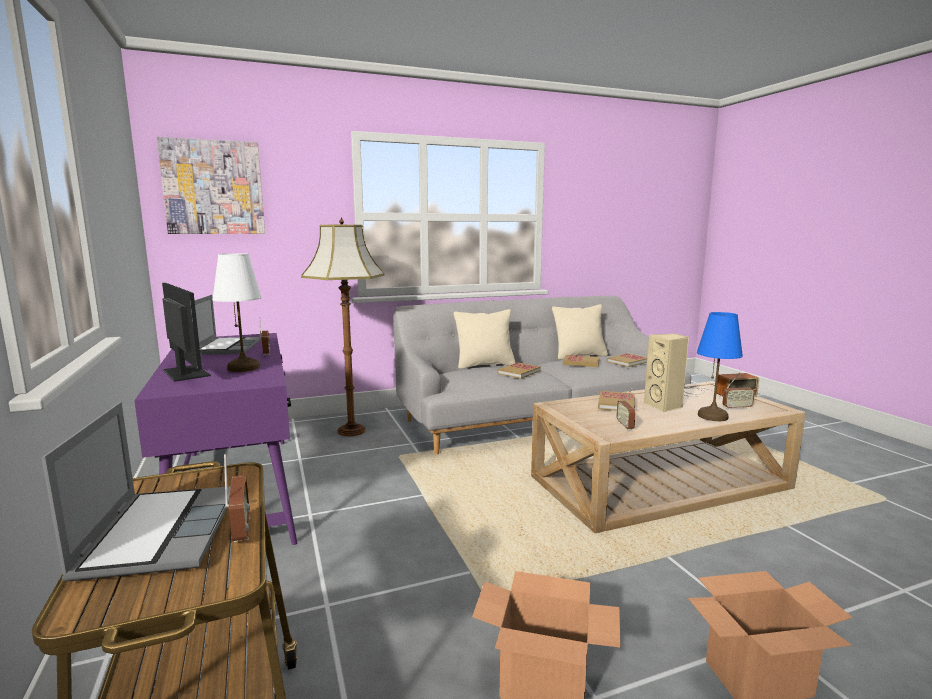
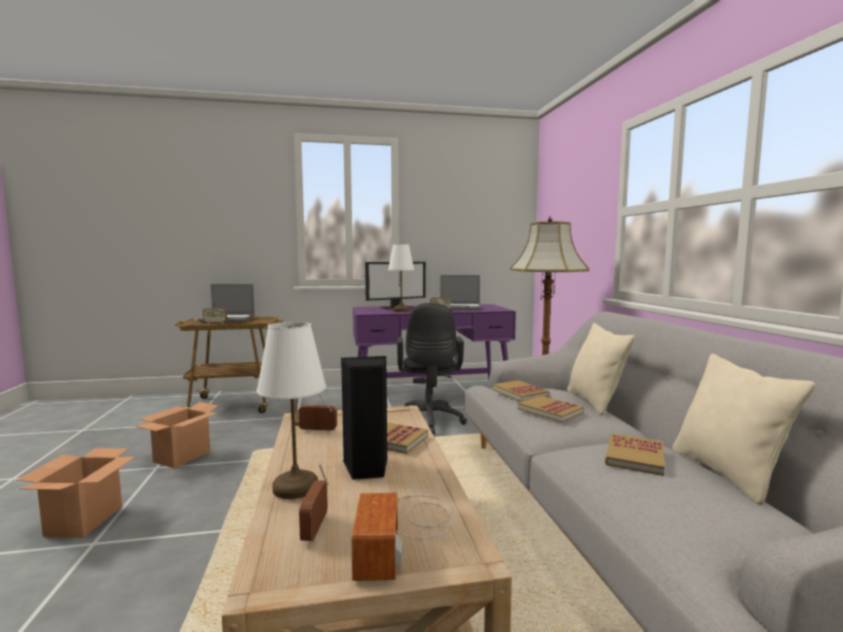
camera: 100 degrees right, 5 degrees down
(213, 187) = (556, 201): picture -> none
(361, 484) = (428, 422): none -> black office chair
(627, 362) = (678, 506): book -> book (520, 393)
(664, 406) = (366, 468): beige speaker -> black speaker
(713, 416) = (296, 488): blue table lamp -> white table lamp

